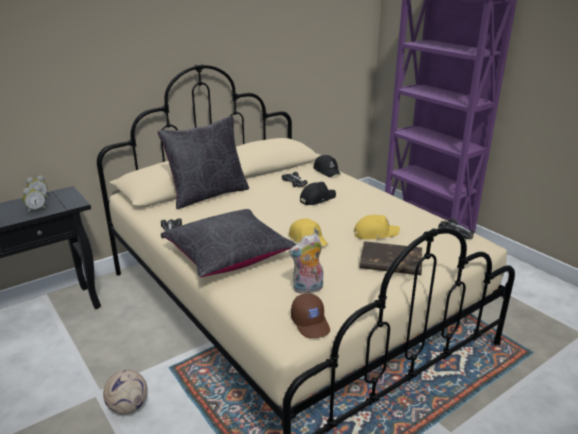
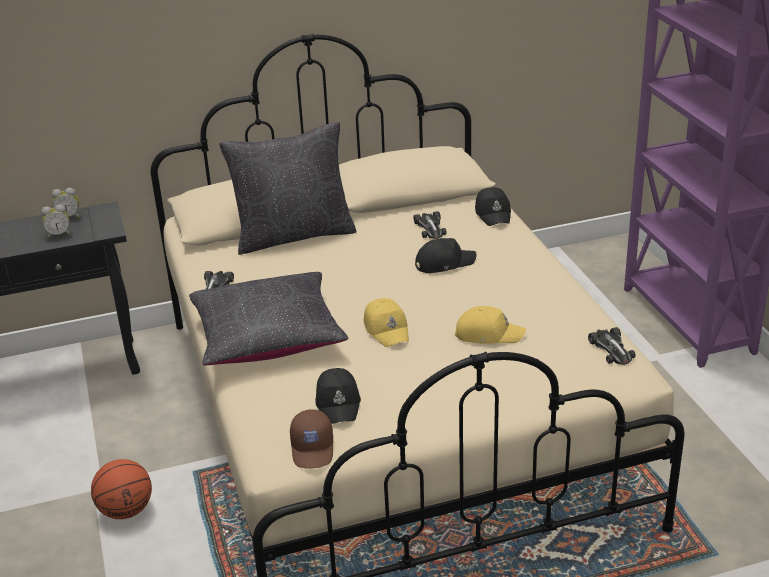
camera: 20 degrees right, 5 degrees up
(128, 406) = (126, 510): football -> basketball
(307, 289) = (338, 402): plush toy -> black cap
(390, 262) = (475, 382): brown book -> none

